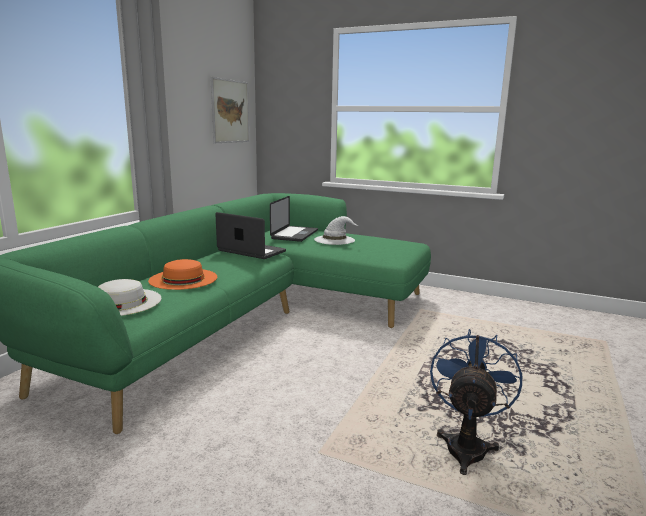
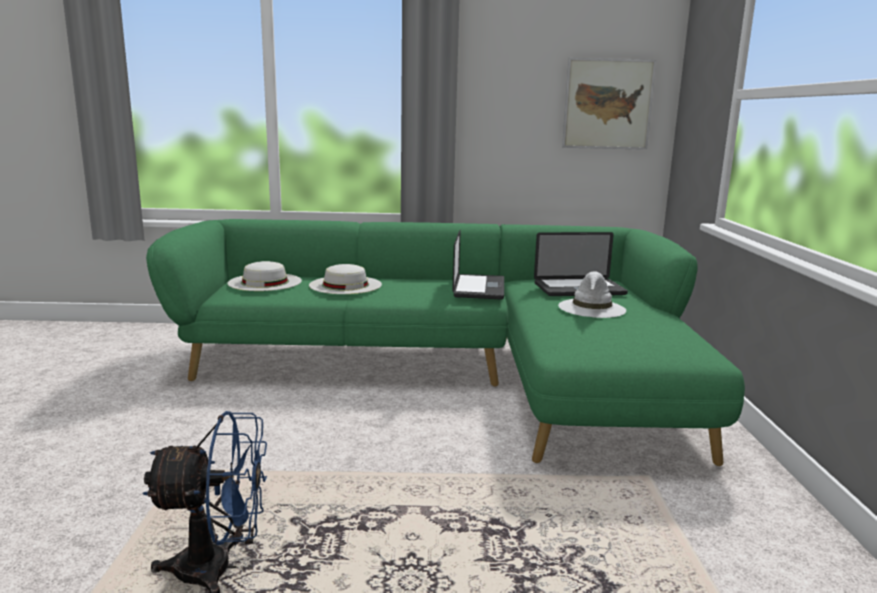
camera: 65 degrees right, 0 degrees up
(183, 279) = (345, 285): orange hat -> white hat

